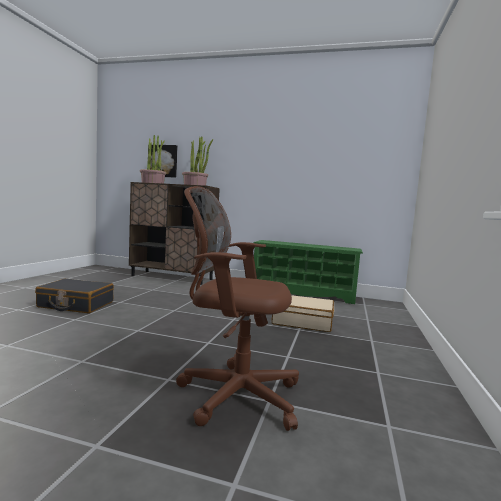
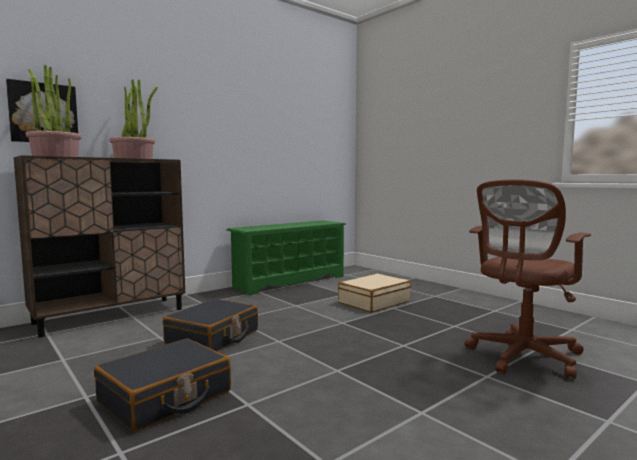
camera: 55 degrees left, 0 degrees up
(163, 297) = (213, 337): none -> black suitcase

